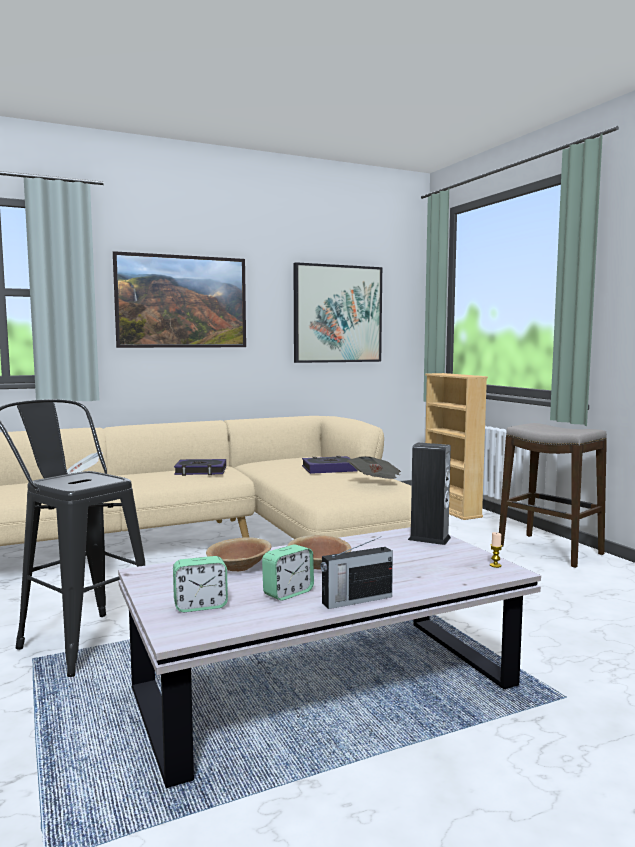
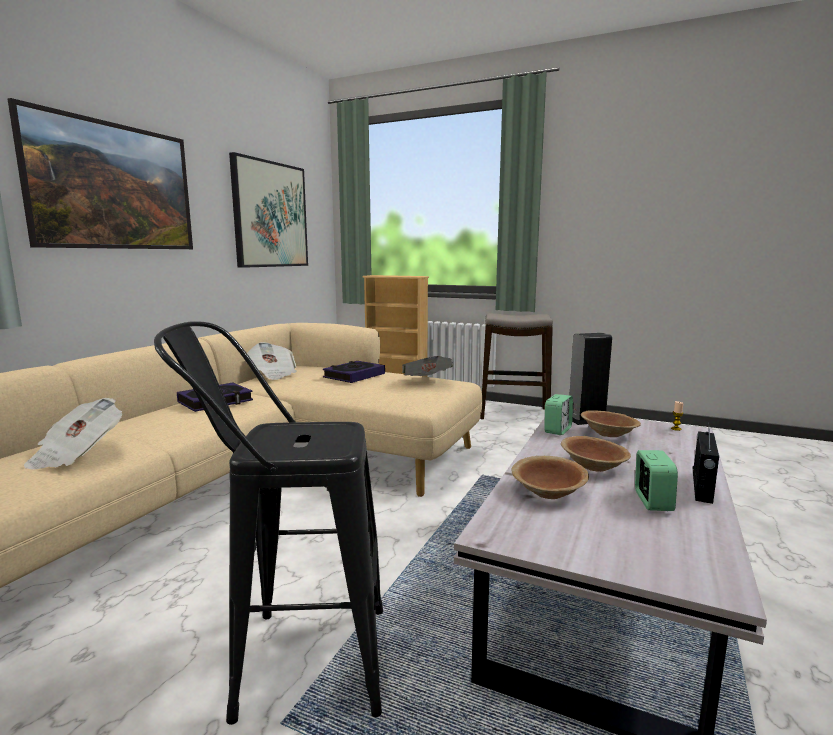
camera: 40 degrees left, 5 degrees up
(200, 606) = (642, 547): alarm clock -> alarm clock (557, 430)
(279, 459) = (272, 374): none -> newspaper
(411, 552) = (608, 434): none -> brown bowl

